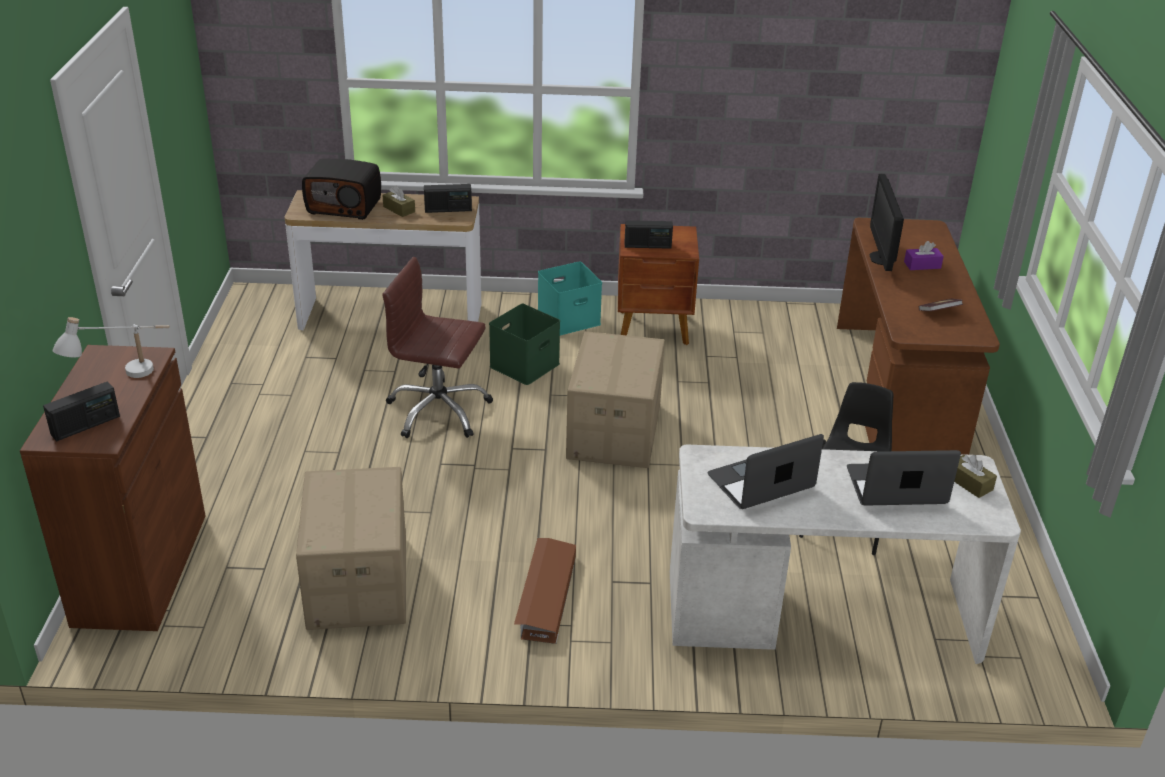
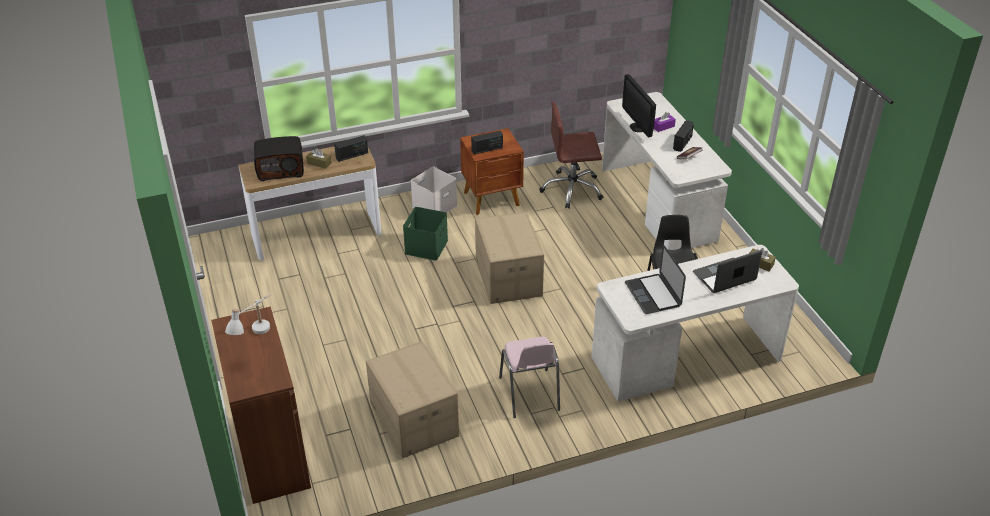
camera: 20 degrees left, 5 degrees up
(86, 426) = (258, 374): radio -> radio (682, 143)
(438, 411) = (391, 294): brown office chair -> brown office chair (572, 190)
(545, 596) = (529, 394): brown storage box -> pink chair
(569, 318) = (434, 205): turquoise storage box -> white storage box
(761, 481) = (653, 294): laptop -> laptop turned 60 degrees counterclockwise
(899, 389) = (658, 204): brown desk -> white desk

